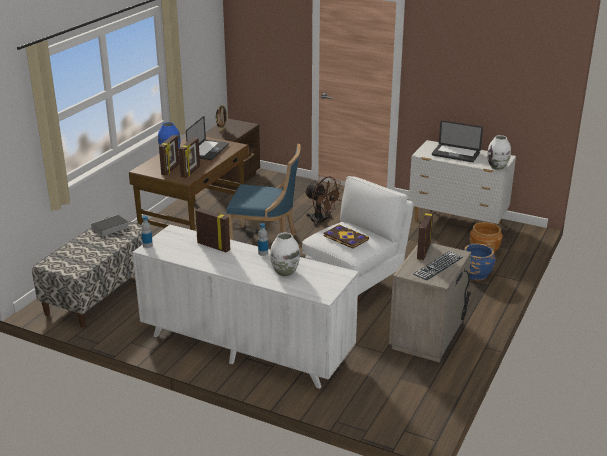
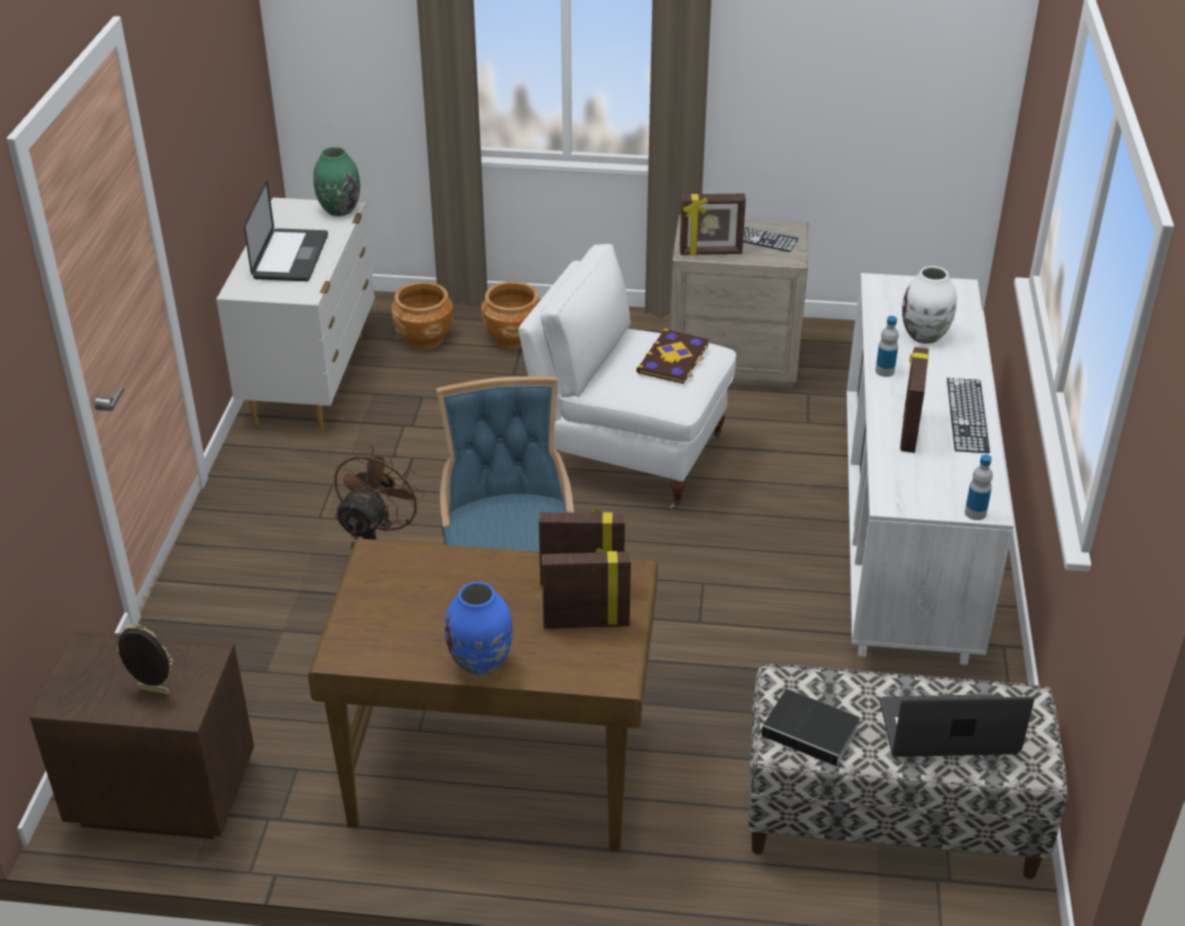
camera: 110 degrees left, 10 degrees up
(208, 151) = (432, 594): laptop -> laptop (948, 729)
(212, 264) = (967, 415): none -> keyboard
(476, 274) = (513, 337): blue planter -> brown planter
(497, 167) = (339, 210): white vase -> green vase

